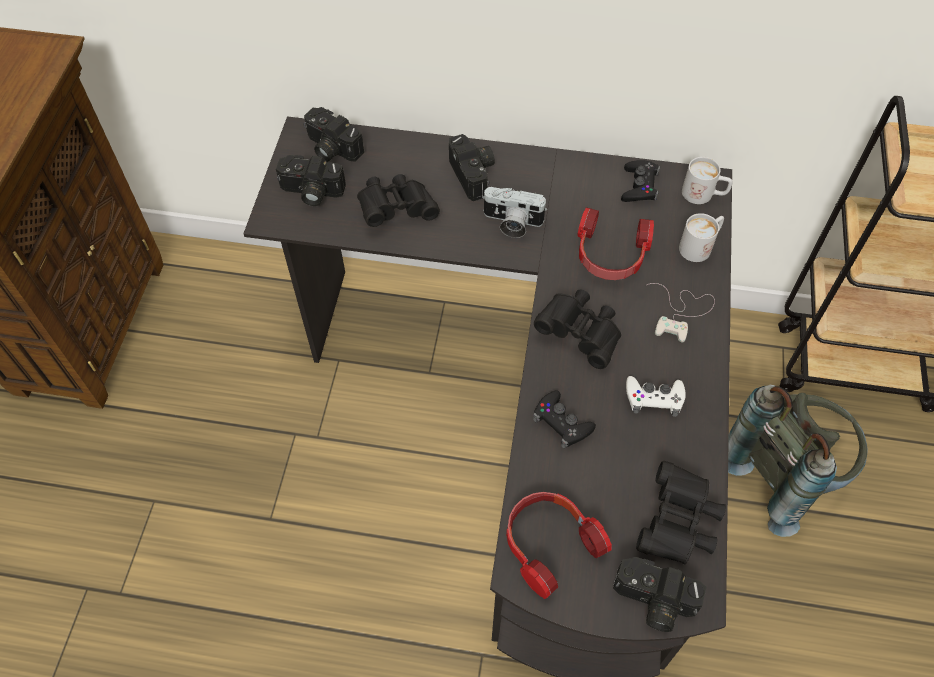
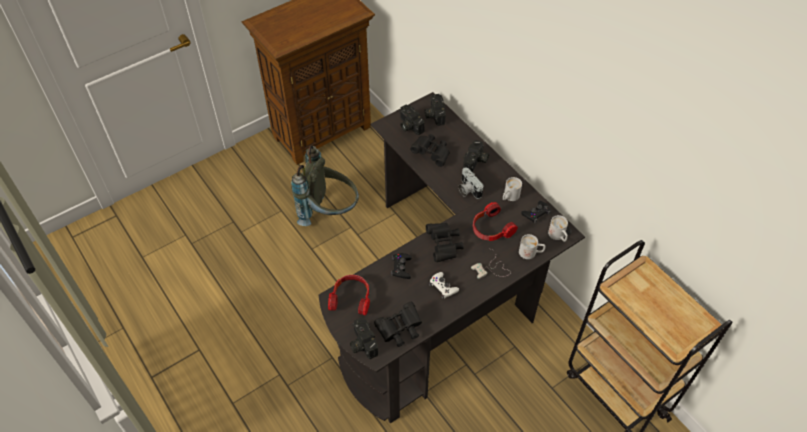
camera: 45 degrees right, 5 degrees down
(578, 190) = (509, 197): none -> white mug
(784, 474) = (526, 405): grey backpack -> grey backpack (329, 212)

